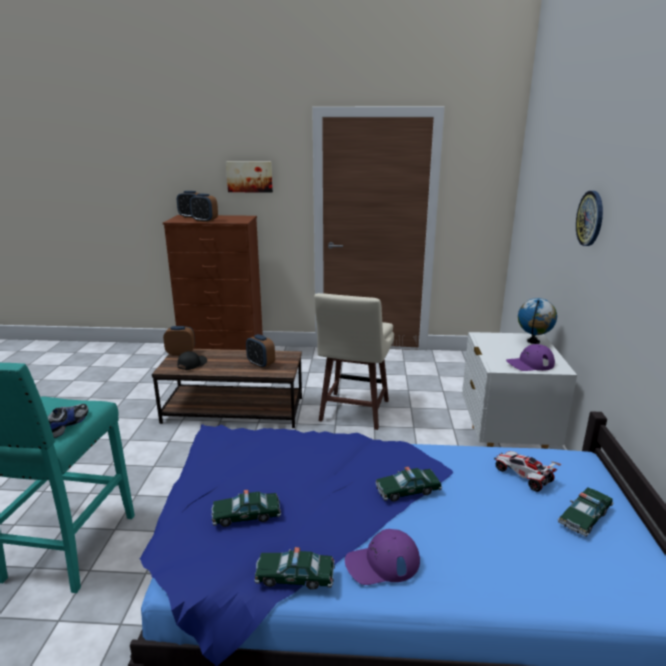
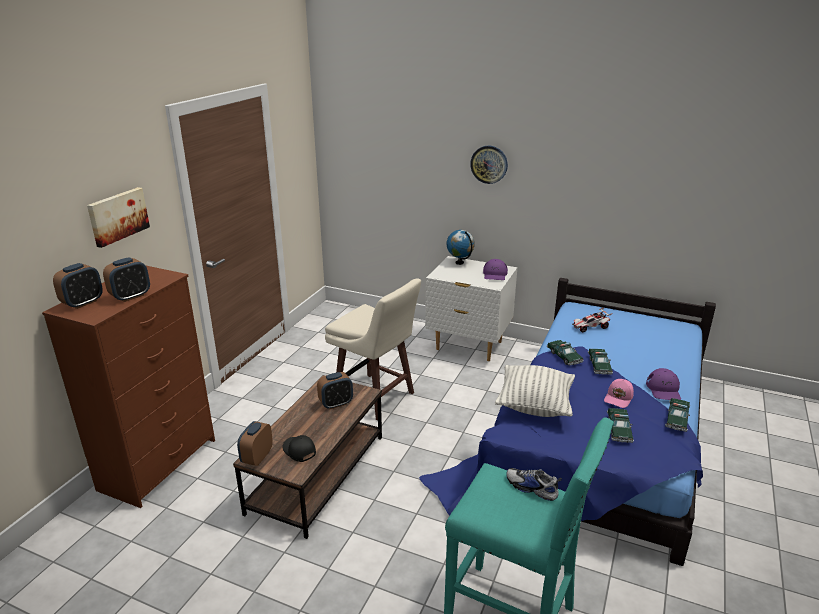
camera: 70 degrees left, 5 degrees up
(273, 445) = (534, 406): none -> pillow
(325, 512) = (619, 398): none -> pink cap
(584, 517) = (629, 323): toy car -> toy car (564, 356)

